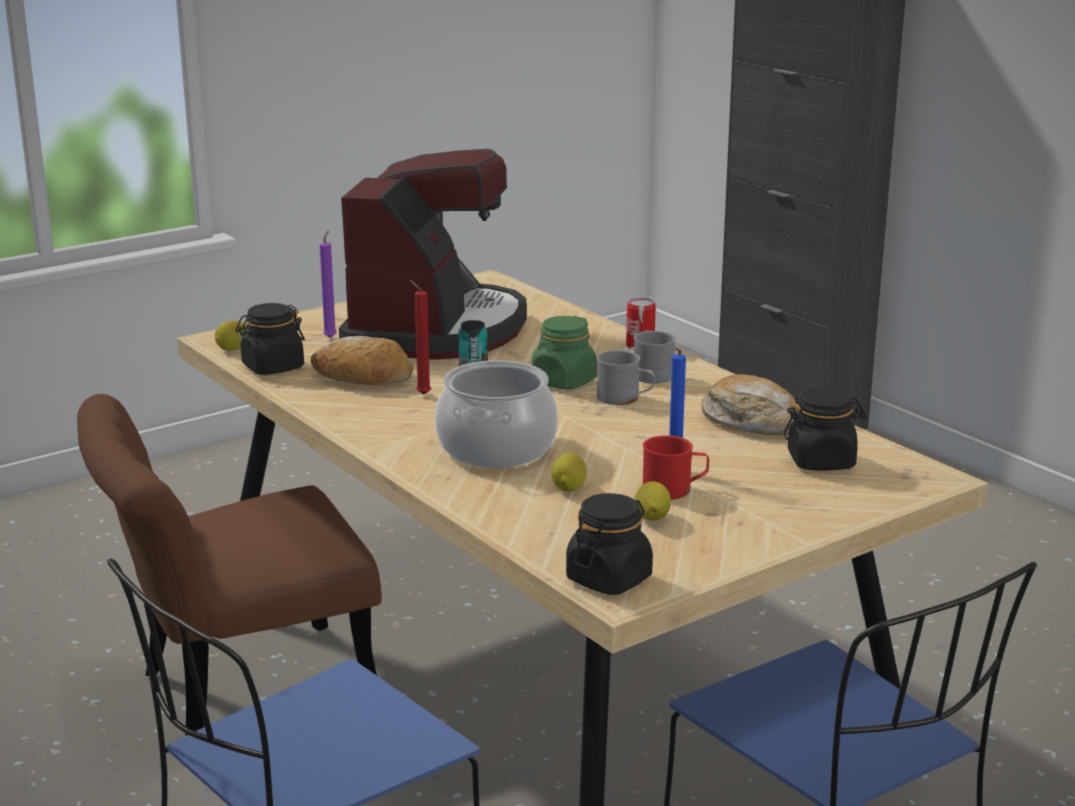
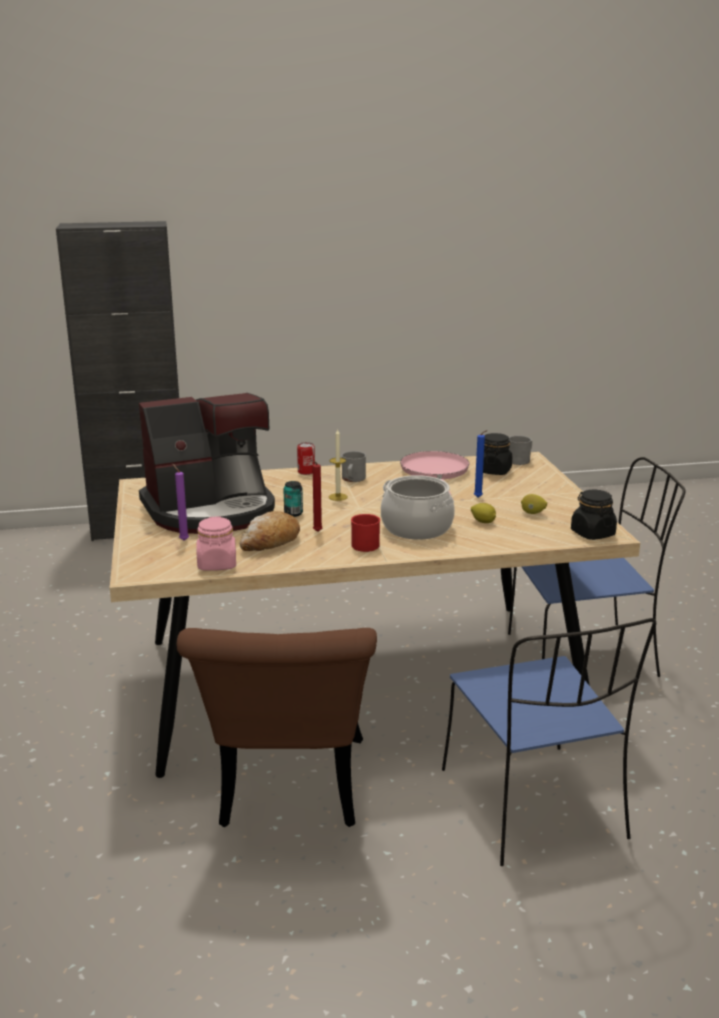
camera: 65 degrees left, 0 degrees up
(233, 348) = (163, 571): lemon -> none
(272, 367) = (217, 564): black jar -> pink jar
(436, 330) = (211, 511): coffee machine -> coffee machine turned 120 degrees clockwise
(563, 382) = (338, 497): green jar -> candle
(625, 398) = (377, 489): grey mug -> grey mug (520, 460)
(674, 489) = (502, 502): red mug -> red mug (366, 544)
(751, 422) = (435, 472): bread -> pink frying pan

